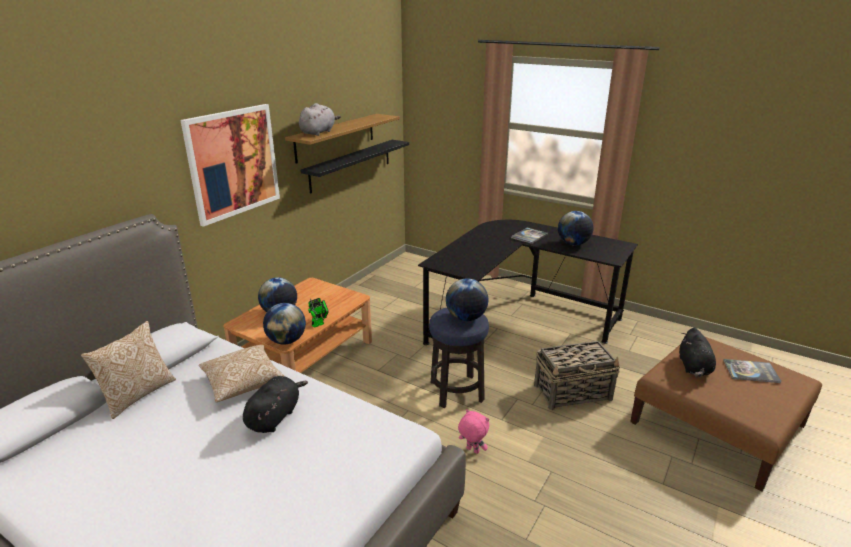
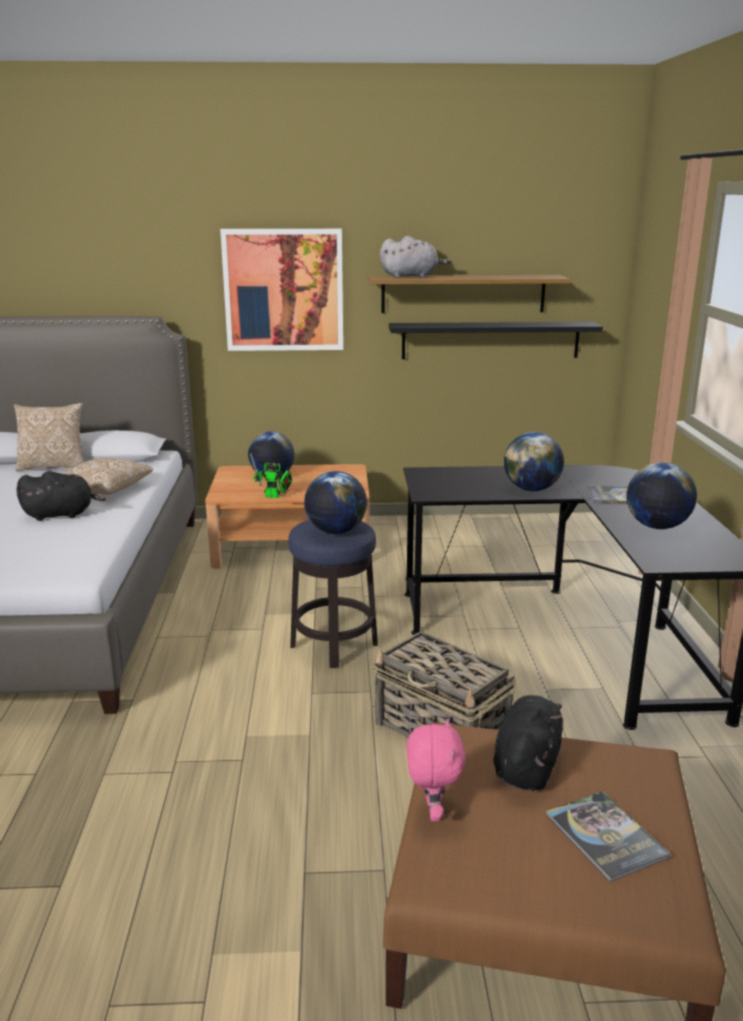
camera: 55 degrees right, 5 degrees down
(287, 341) = (225, 495): globe -> globe (532, 489)
(472, 450) = (229, 691): pink plush toy -> pink plush toy (432, 811)
(694, 368) = (526, 765): black plush toy -> black plush toy turned 135 degrees clockwise

